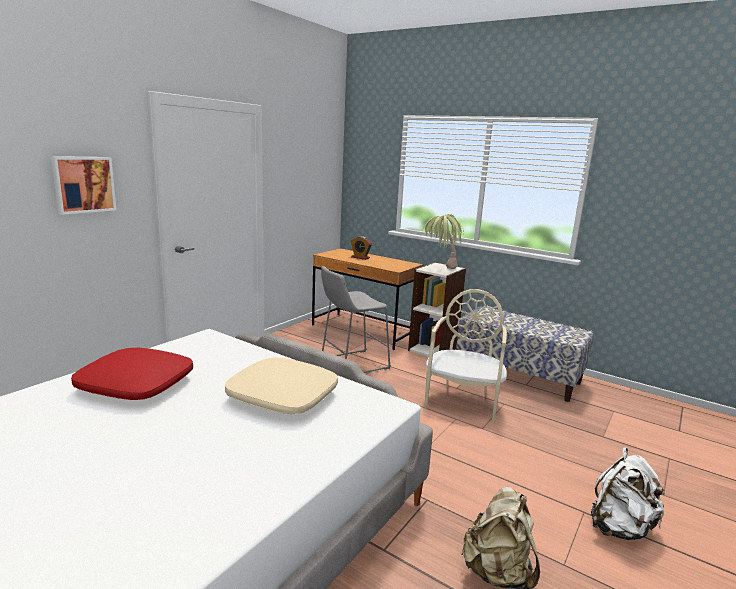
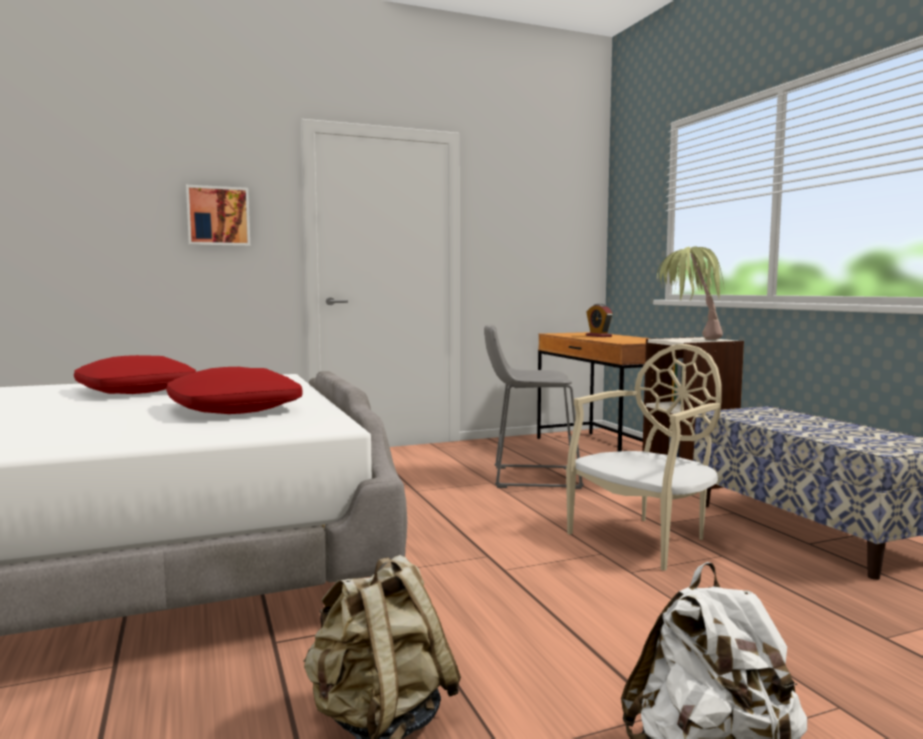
camera: 35 degrees right, 10 degrees down
(282, 397) = (233, 409): beige pillow -> red pillow

